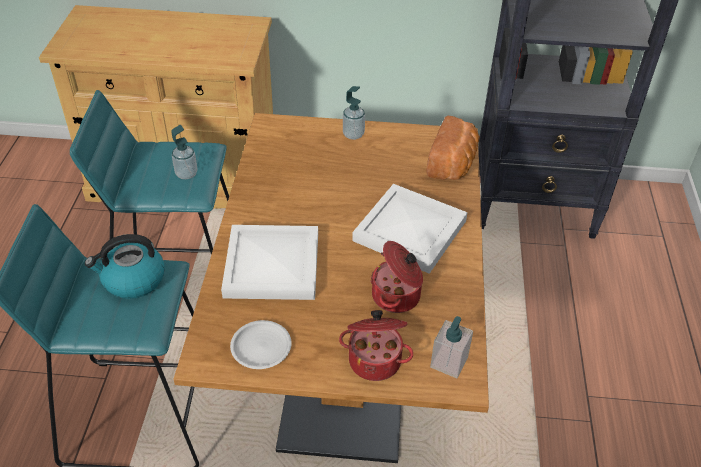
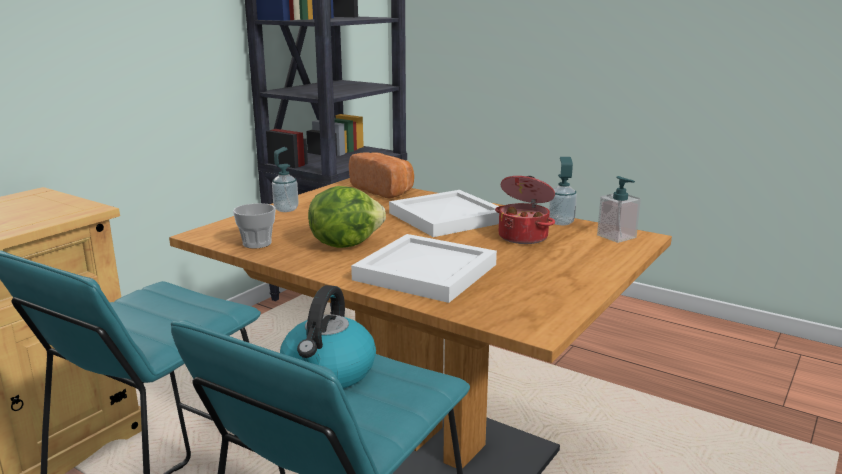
camera: 60 degrees left, 25 degrees down
(186, 174) = (183, 305): soap dispenser -> soap dispenser (561, 222)
(261, 347) = (540, 298): white plate -> none
(269, 157) = (257, 243): none -> cup
(301, 199) = (345, 243): none -> lettuce
(375, 359) = (594, 258): cooking pot -> none

